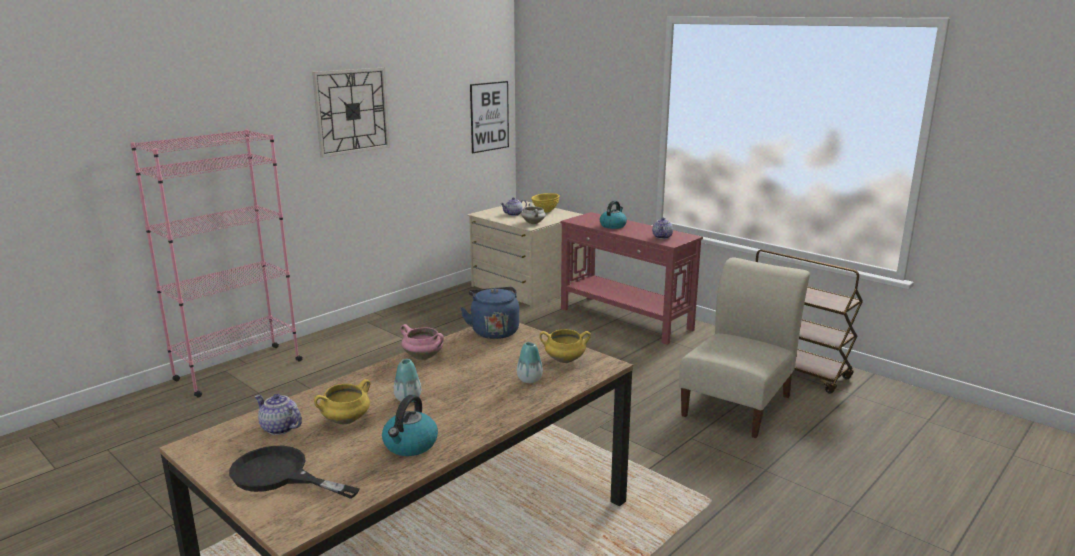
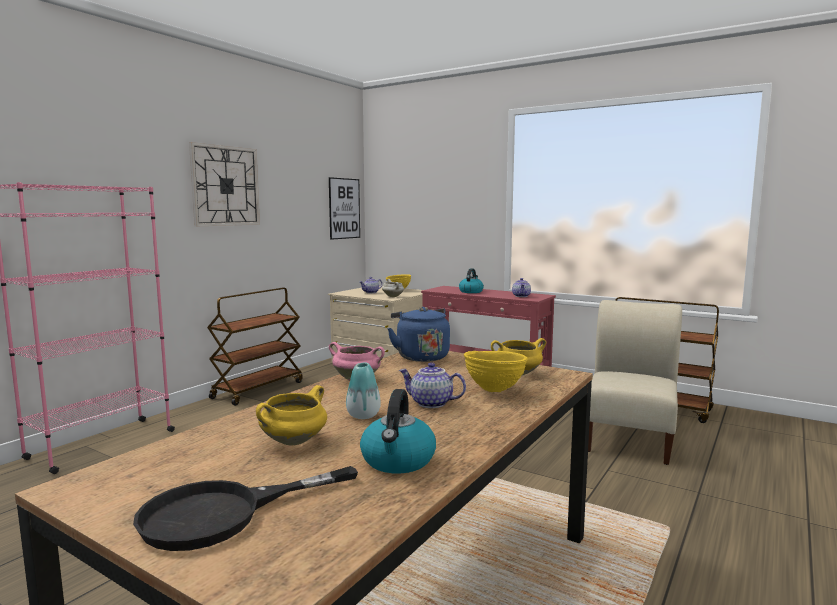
camera: 10 degrees left, 10 degrees down
(279, 428) = (202, 457): teapot -> teapot (430, 403)
(280, 475) = (223, 513): black frying pan -> black frying pan turned 45 degrees counterclockwise
(388, 317) = (258, 389): none -> brown cart
(529, 379) = (494, 390): vase -> yellow bowl

